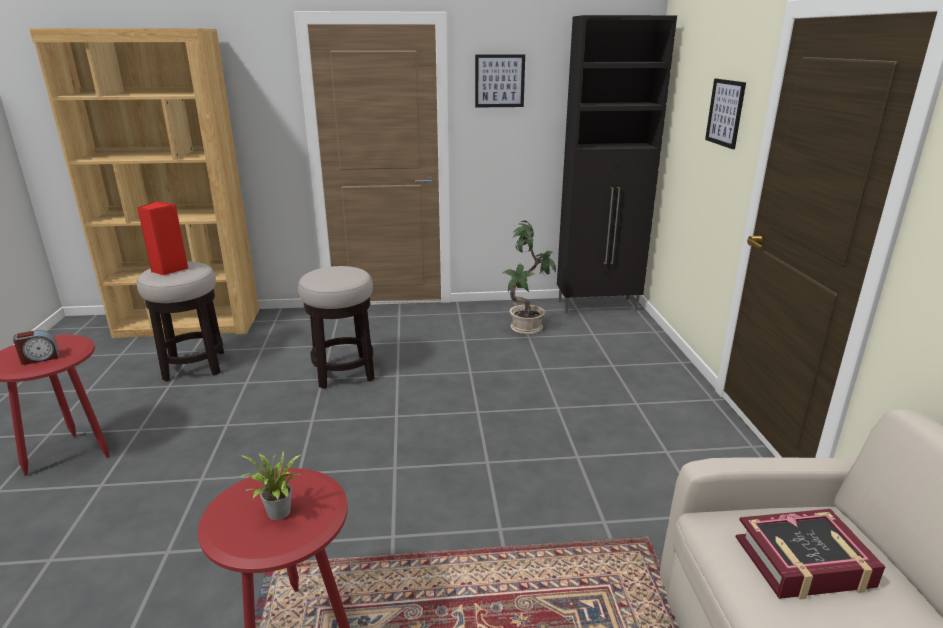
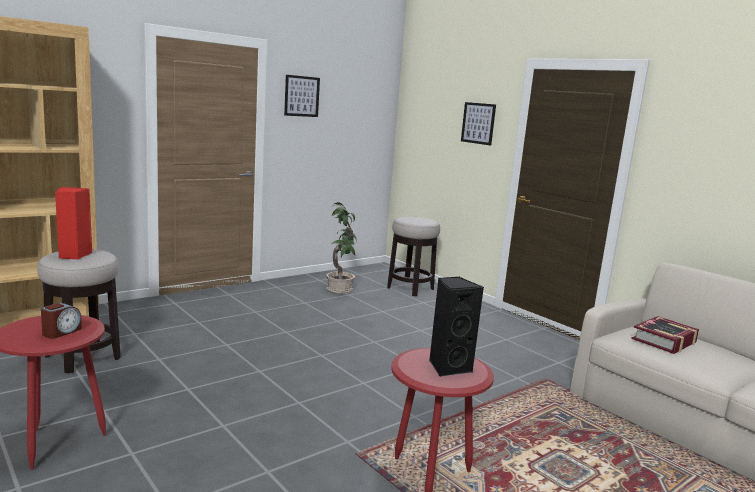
camera: 35 degrees left, 10 degrees down
(277, 514) = (448, 367): potted plant -> black speaker
(344, 372) = (239, 337): stool -> stool (410, 288)
(598, 306) = (371, 270): black cabinet -> none

